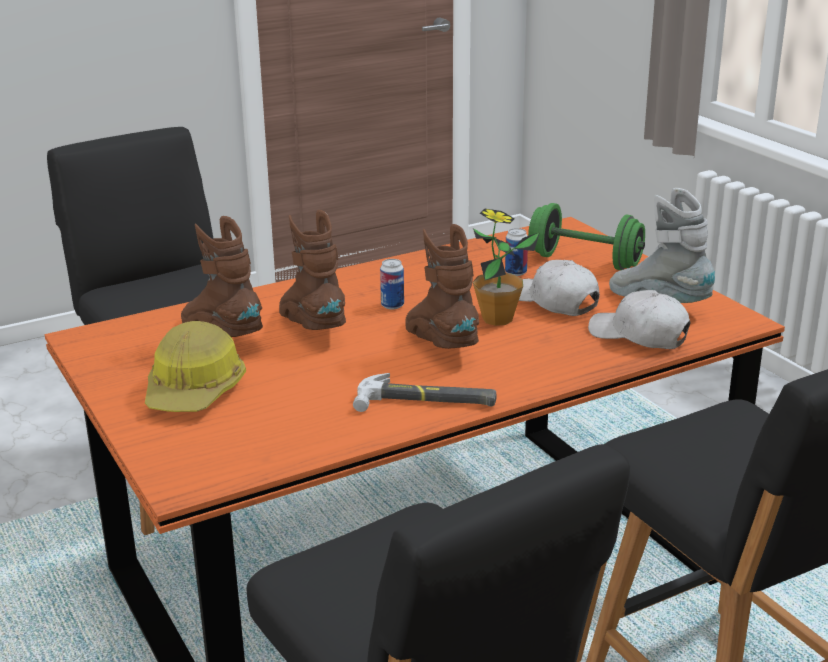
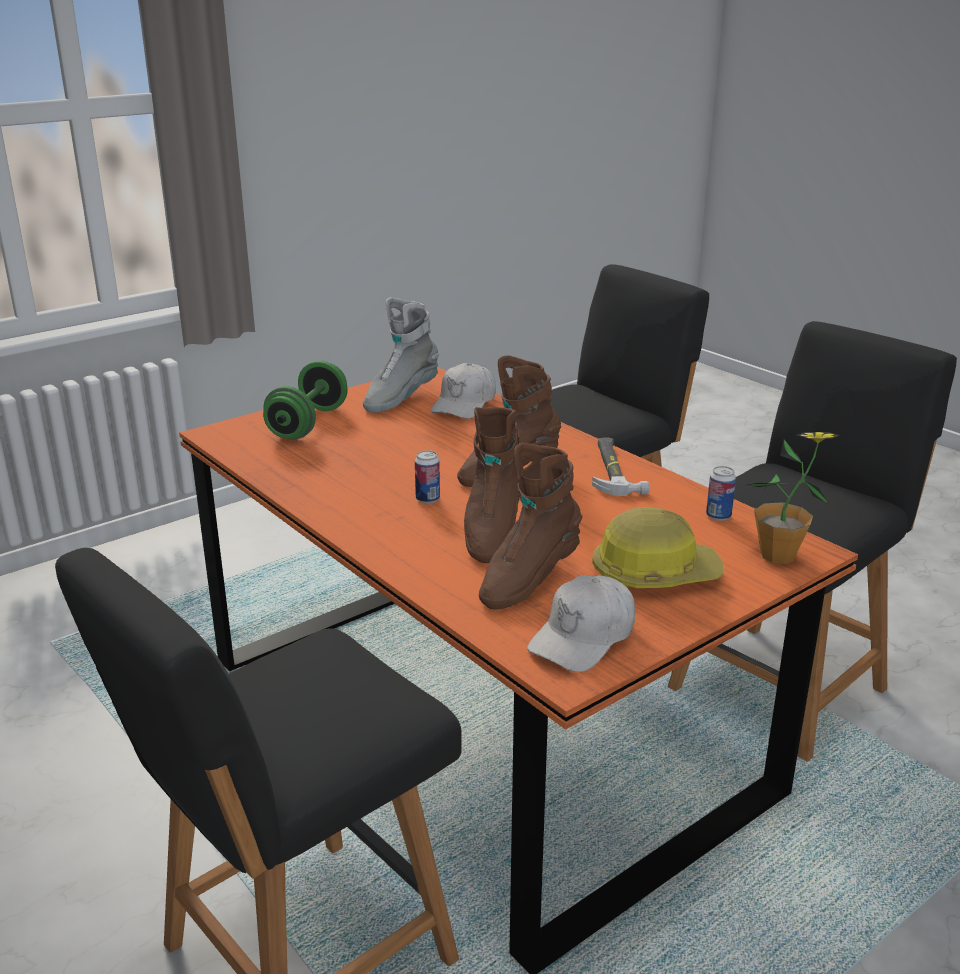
camera: 100 degrees left, 0 degrees up
(313, 327) = (491, 533): brown boot -> brown boot turned 45 degrees counterclockwise
(497, 319) = (447, 453): potted plant -> potted plant (778, 555)
(515, 272) = (337, 450): can -> can (718, 516)
(555, 302) = (405, 432): white cap -> white cap (583, 638)

